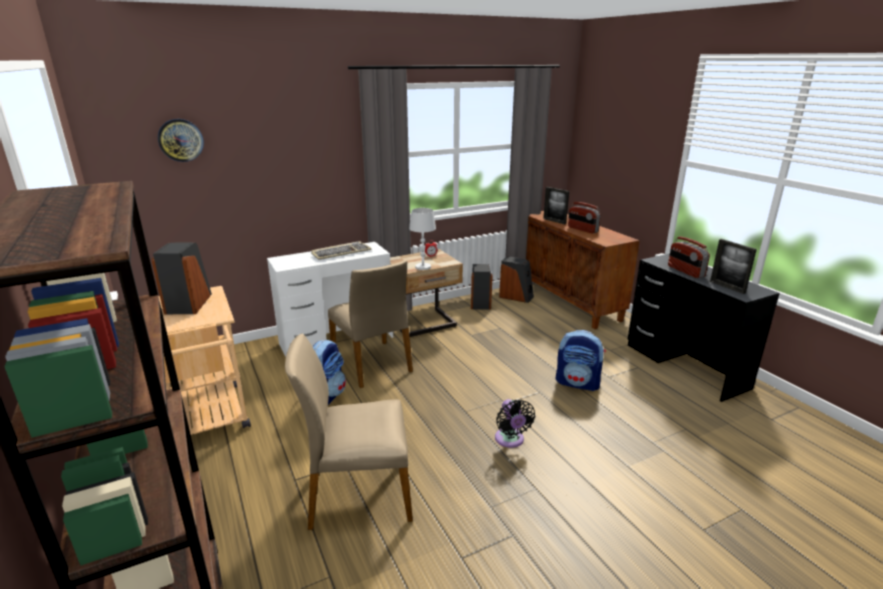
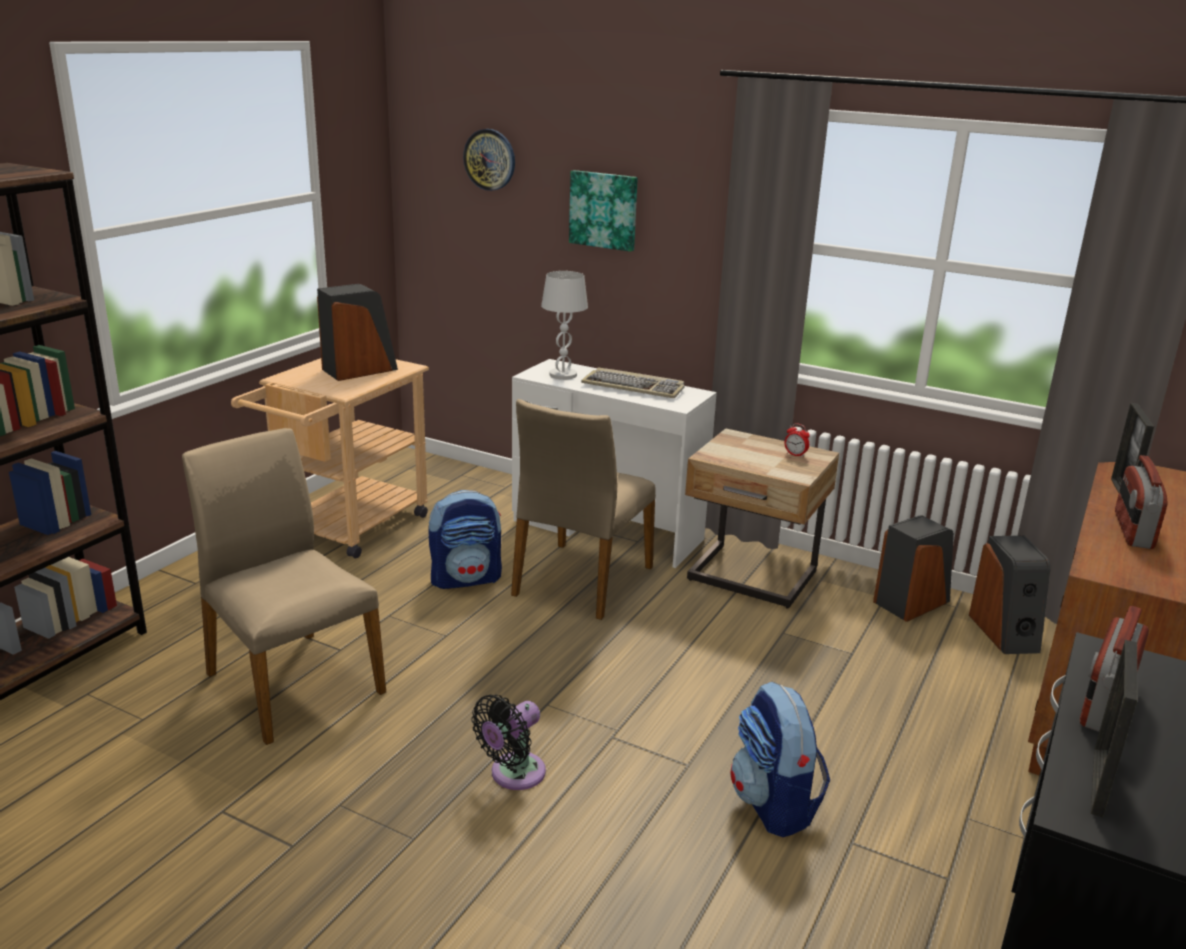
camera: 55 degrees right, 0 degrees up
(277, 158) = (604, 210): none -> picture
(423, 267) = (738, 462): white table lamp -> white table lamp (563, 375)

